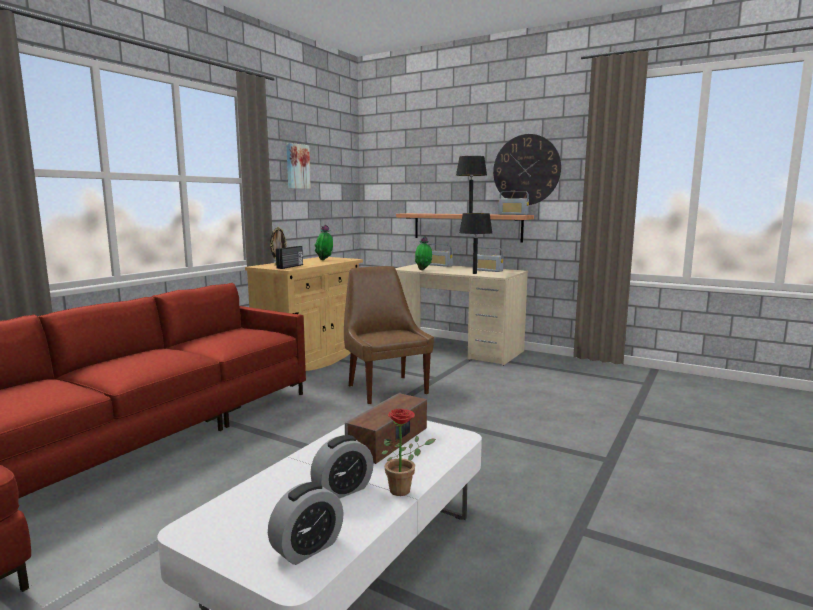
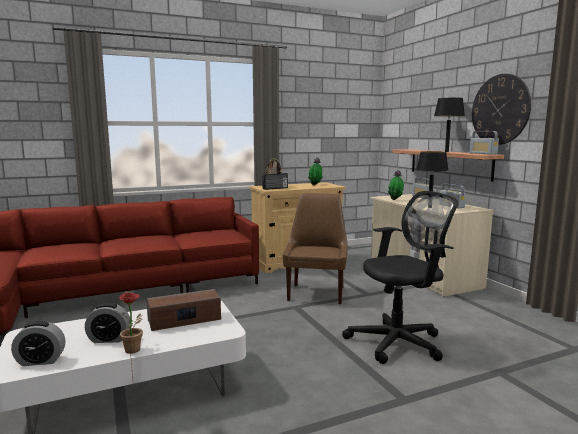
camera: 35 degrees right, 0 degrees up
(297, 166) = (311, 111): picture -> none
(533, 414) = (399, 342): none -> black office chair

